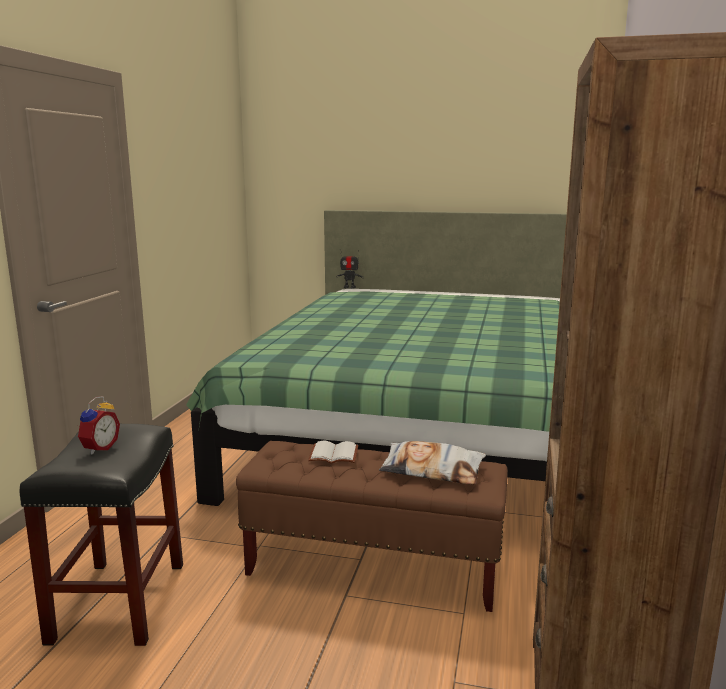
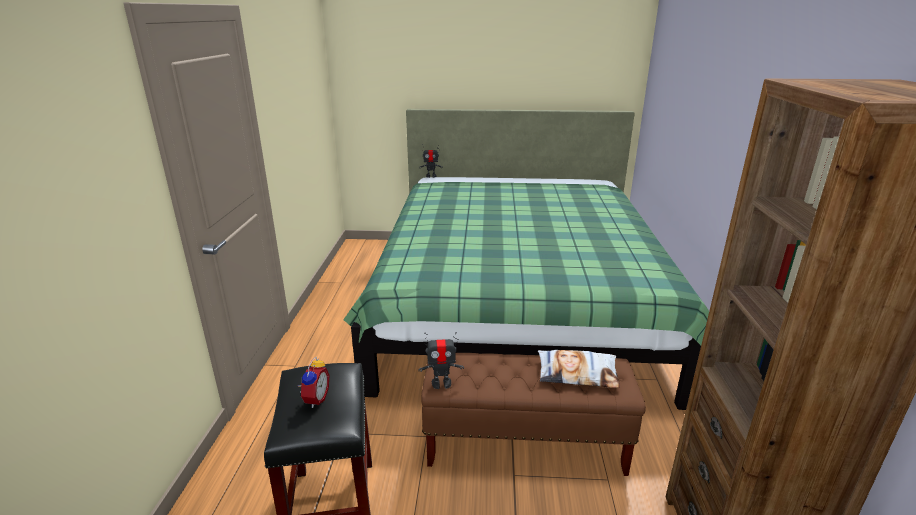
camera: 10 degrees left, 10 degrees up
(264, 465) = (441, 383): none -> toy robot
(334, 454) = (493, 364): white book -> none

